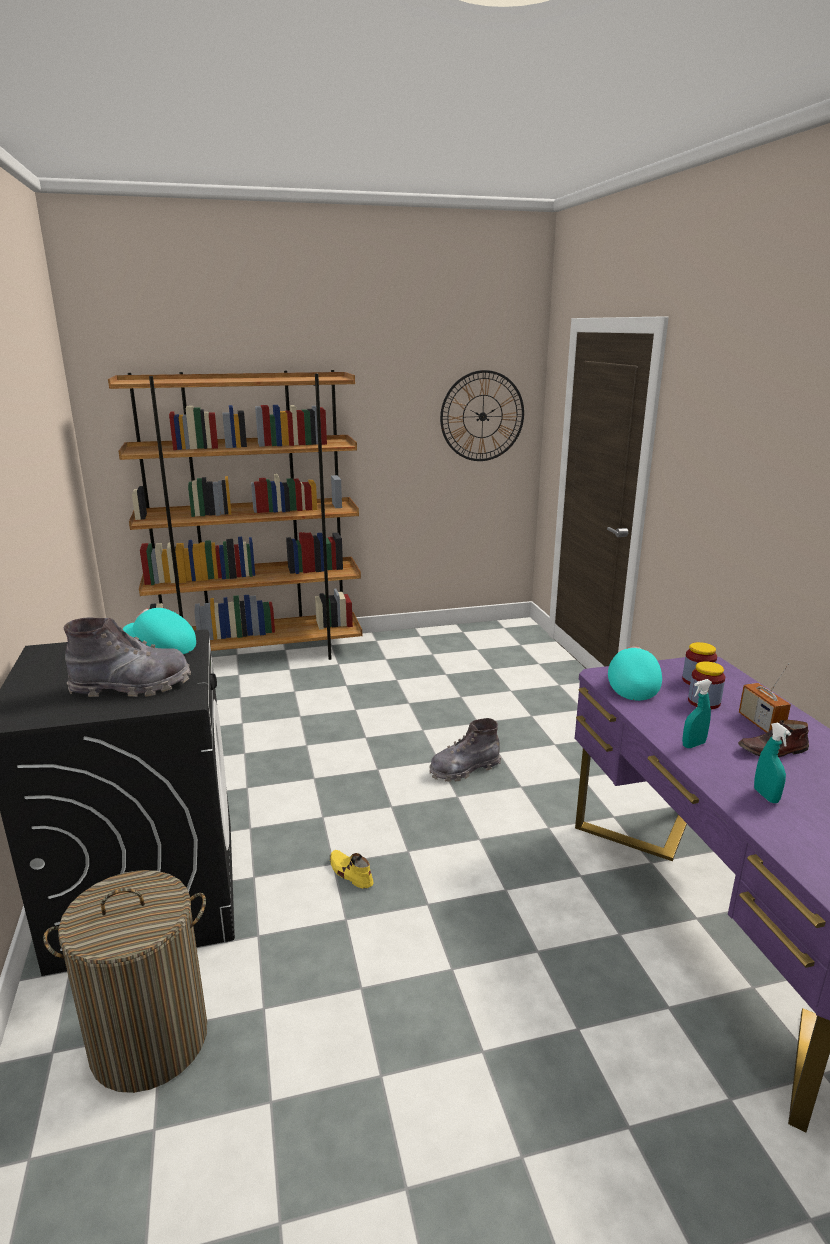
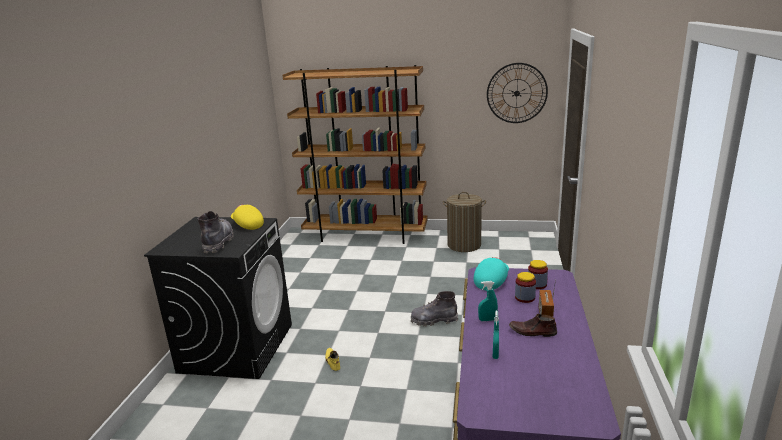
camera: 25 degrees right, 0 degrees up
(132, 686) = (218, 242): grey boot -> grey boot turned 105 degrees counterclockwise
(150, 1040) = (200, 411): laundry basket -> laundry basket (464, 245)
(161, 647) = (247, 225): turquoise cap -> yellow cap

